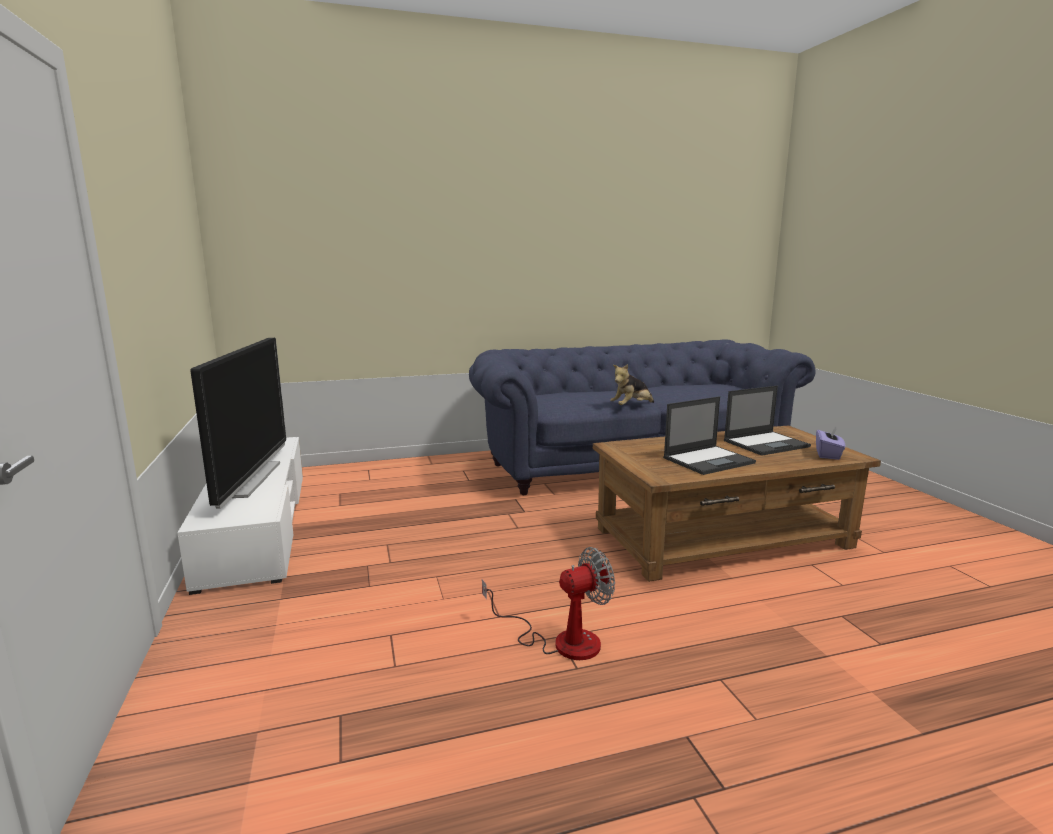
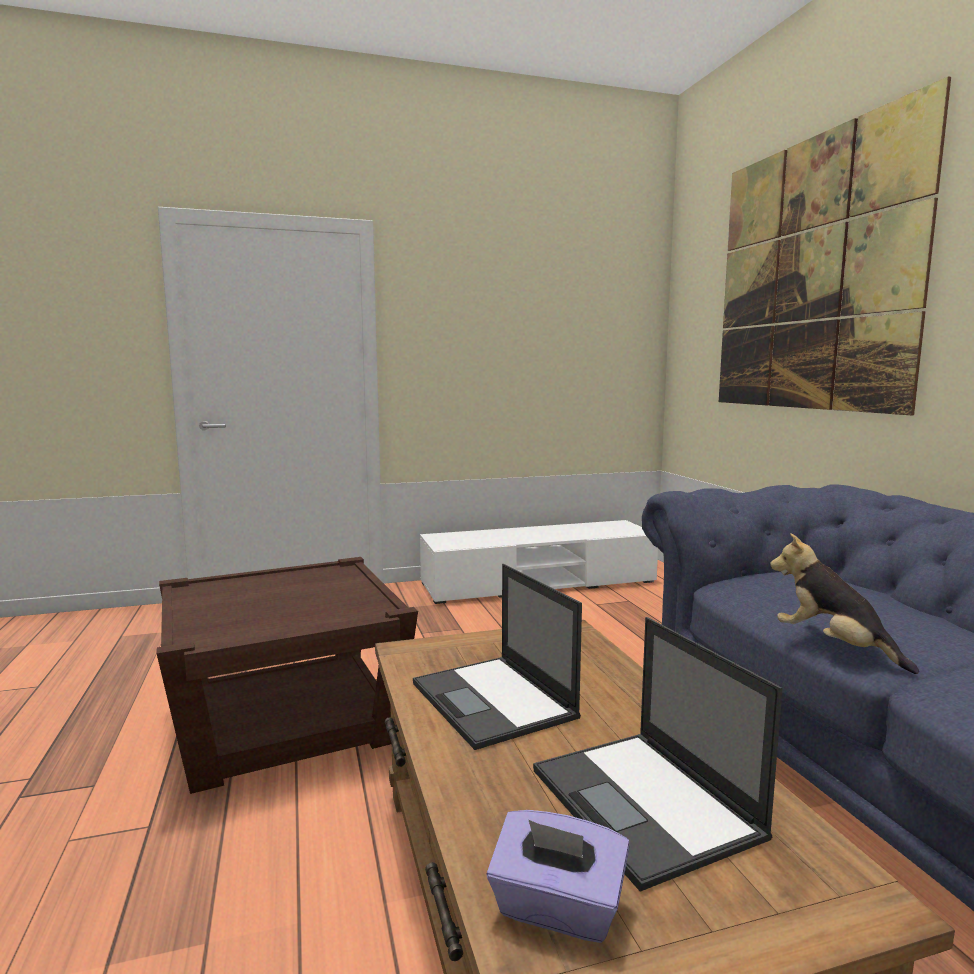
camera: 90 degrees right, 5 degrees down
(249, 479) = (525, 535): television -> none
(401, 216) = (810, 275): none -> picture
(561, 640) = (286, 723): fan -> brown side table

